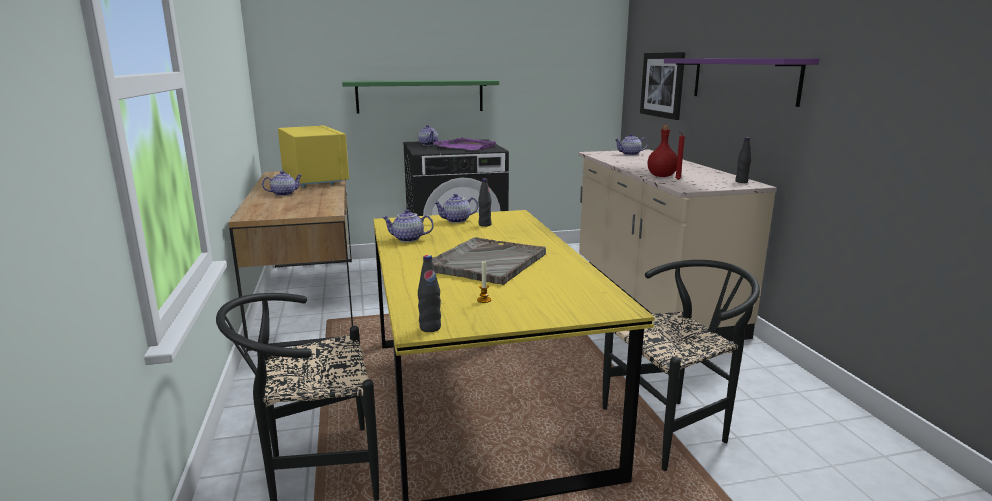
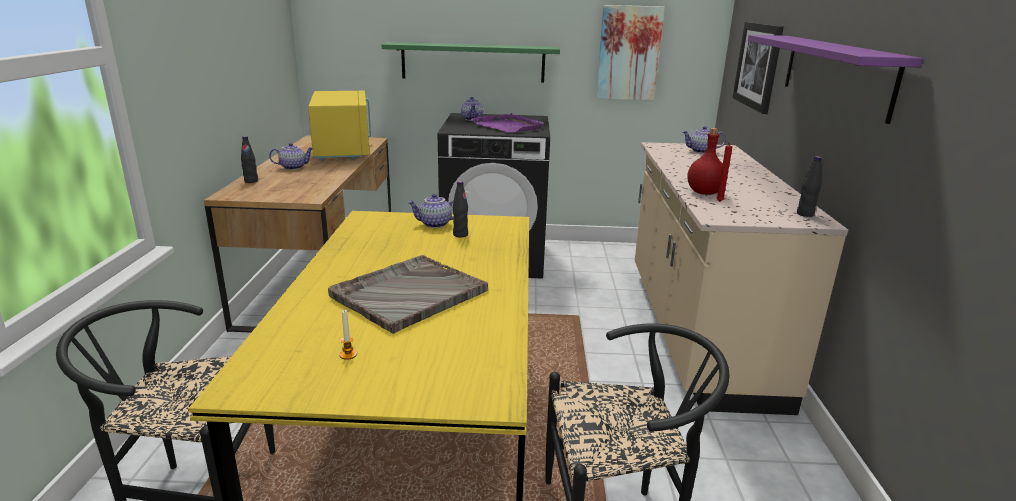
camera: 15 degrees right, 5 degrees up
(408, 239) = (357, 246): teapot -> none
(430, 328) = (247, 389): black bottle -> black bottle (251, 181)
(550, 83) = (628, 53): none -> picture

